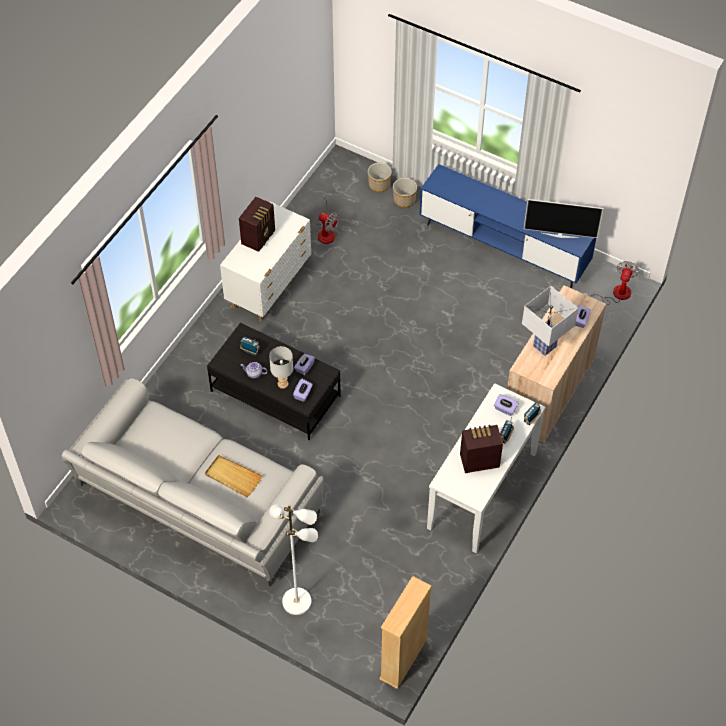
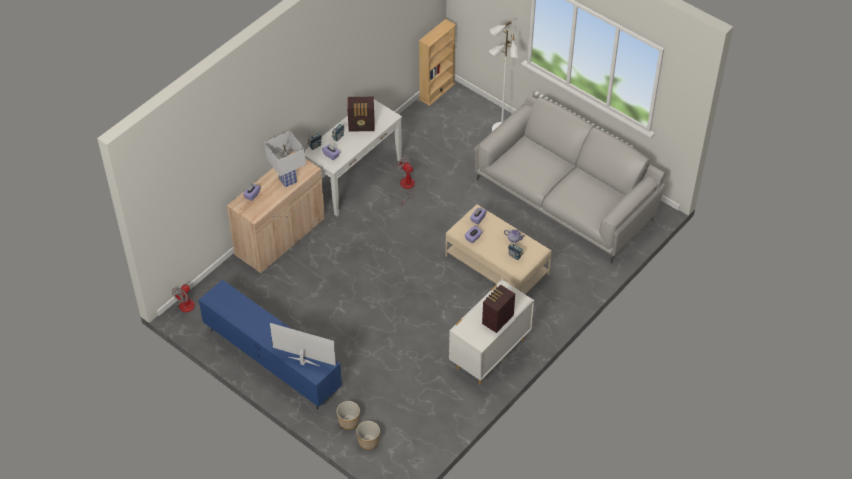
camera: 170 degrees left, 5 degrees down
(233, 477) = (539, 164): beige tray -> none
(275, 394) = (497, 265): black coffee table -> beige coffee table
(282, 384) = (492, 228): grey table lamp -> none
(326, 231) = (429, 400): fan -> fan (406, 187)
(560, 235) = (232, 301): television -> television (303, 362)

